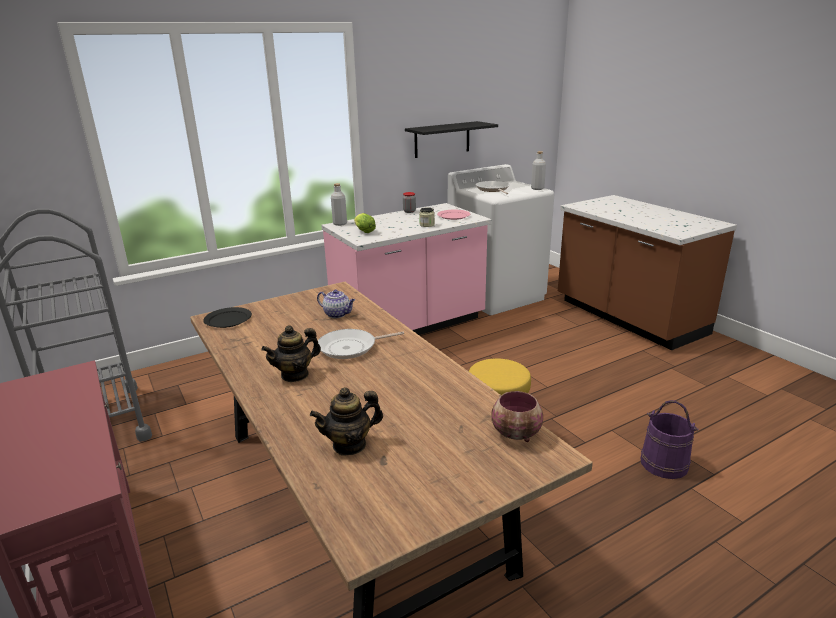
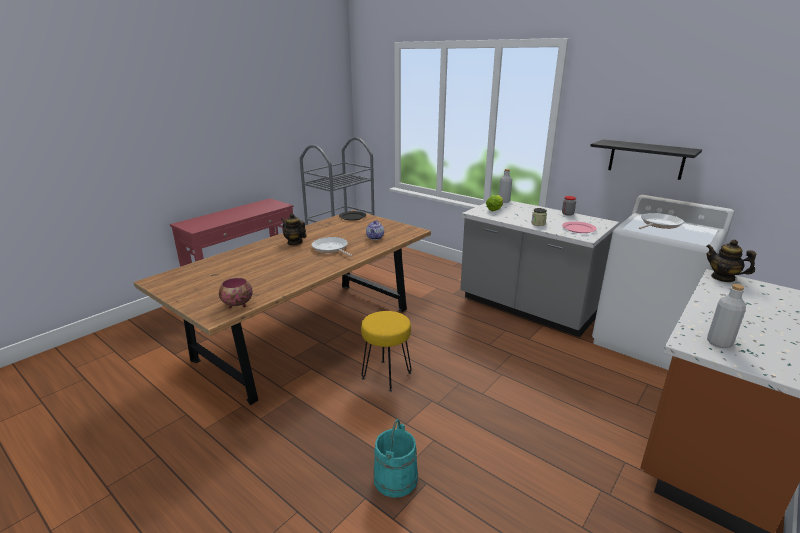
camera: 70 degrees right, 0 degrees up
(349, 445) = (228, 265): teapot -> teapot (723, 278)
(409, 326) = (526, 308): pink counter -> grey counter
(537, 188) = (703, 241): grey bottle -> grey bottle (719, 343)
(664, 464) = (395, 478): purple bucket -> turquoise bucket

